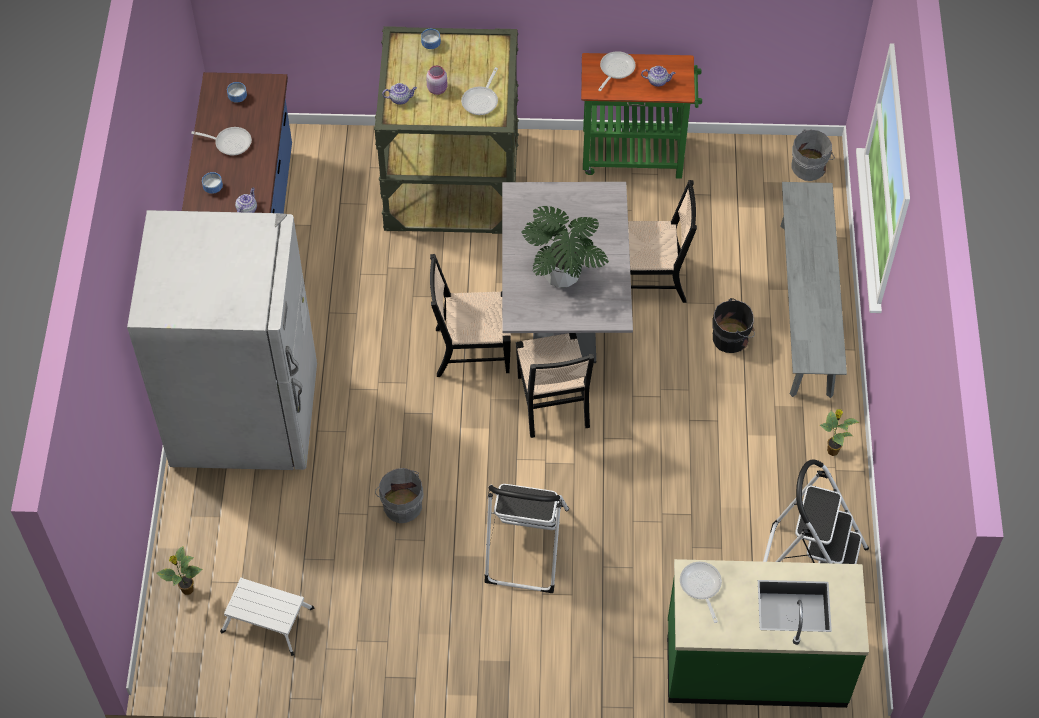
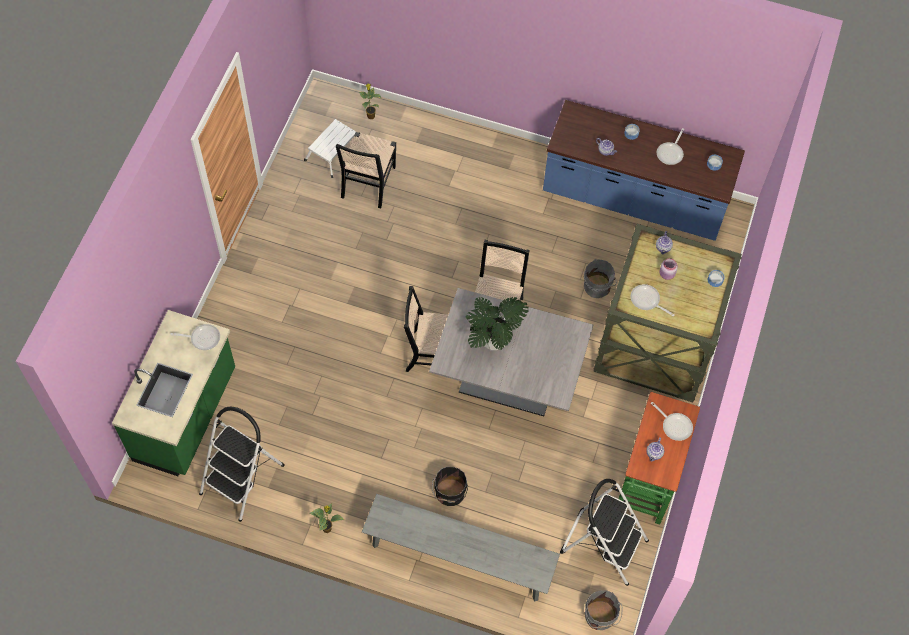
camera: 105 degrees right, 5 degrees up
(245, 414) = (489, 170): white fridge -> none
(401, 504) = (387, 242): grey bucket -> grey bucket (598, 286)
(525, 548) = (327, 305): step ladder -> step ladder (602, 545)
(650, 279) = (522, 453): chair -> chair (368, 182)

